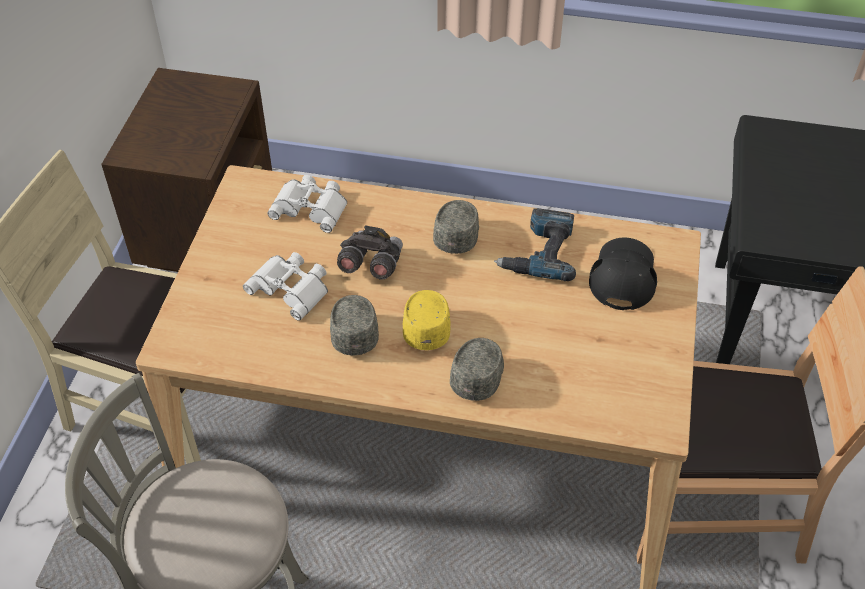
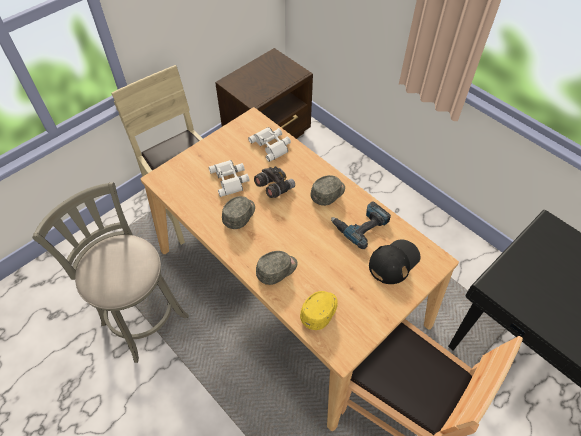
camera: 35 degrees right, 5 degrees up
(426, 325) = (274, 231): yellow cap -> yellow cap (320, 311)

